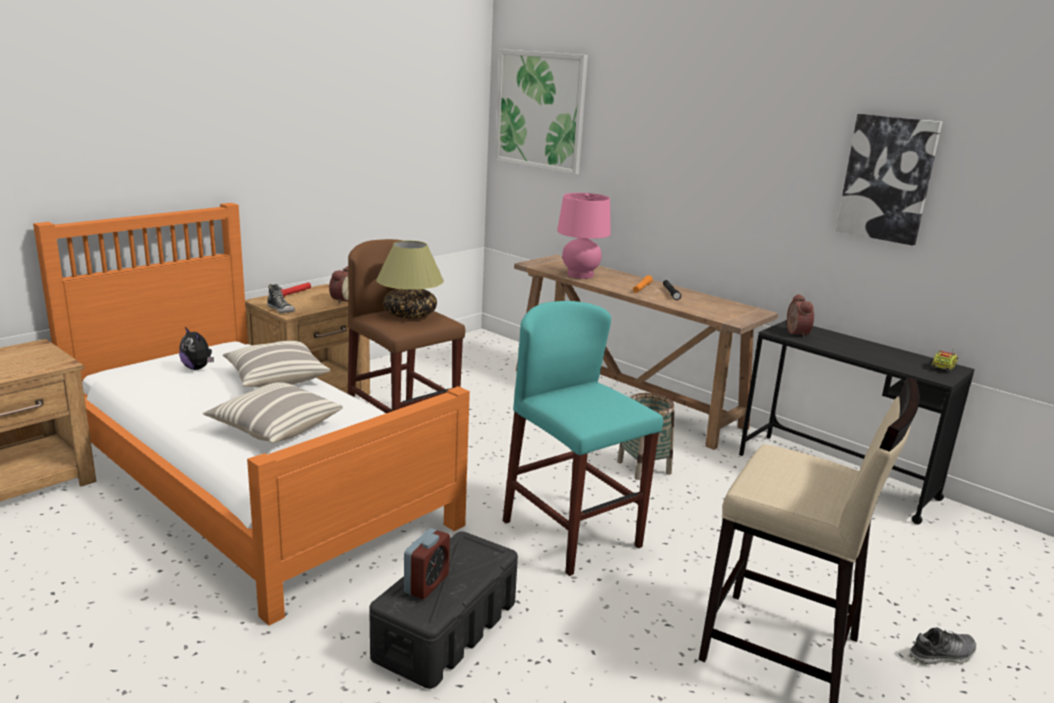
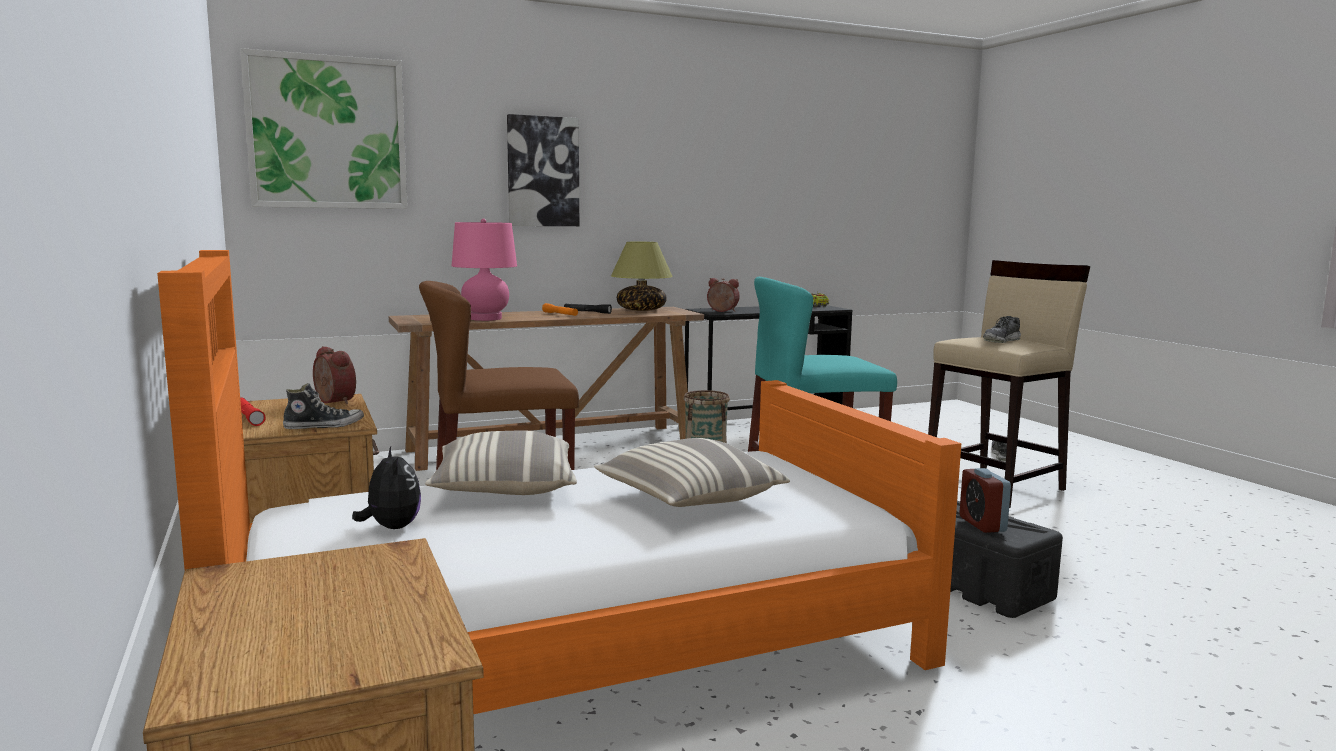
camera: 65 degrees left, 10 degrees down
(198, 368) = (391, 527): plush toy -> plush toy turned 90 degrees counterclockwise
(410, 315) = (506, 372): table lamp -> table lamp (642, 310)
(426, 584) = (982, 524): alarm clock -> alarm clock turned 150 degrees counterclockwise
(791, 475) = (1001, 340): none -> shoe
(887, 178) = (738, 171): picture -> picture (543, 171)

